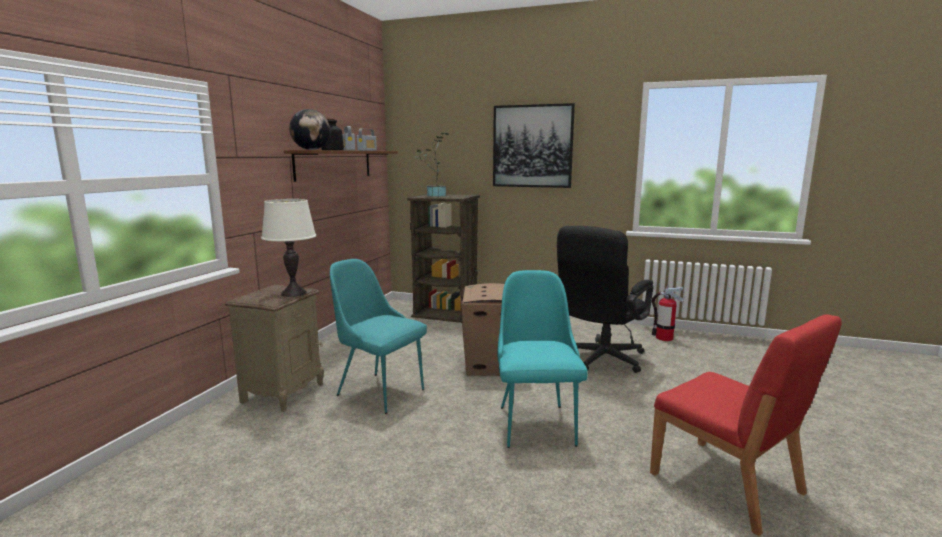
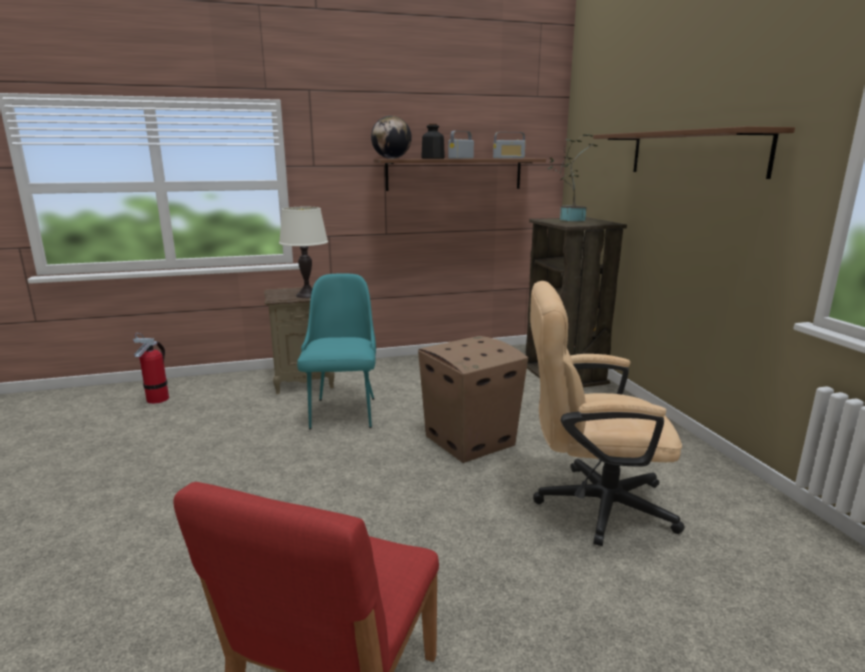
camera: 55 degrees right, 5 degrees up
(532, 146) = (694, 153): picture -> brown shelf
(535, 425) = (358, 508): turquoise chair -> none
(599, 360) = (591, 504): black office chair -> beige office chair
(664, 338) = (786, 541): fire extinguisher -> fire extinguisher (158, 399)

